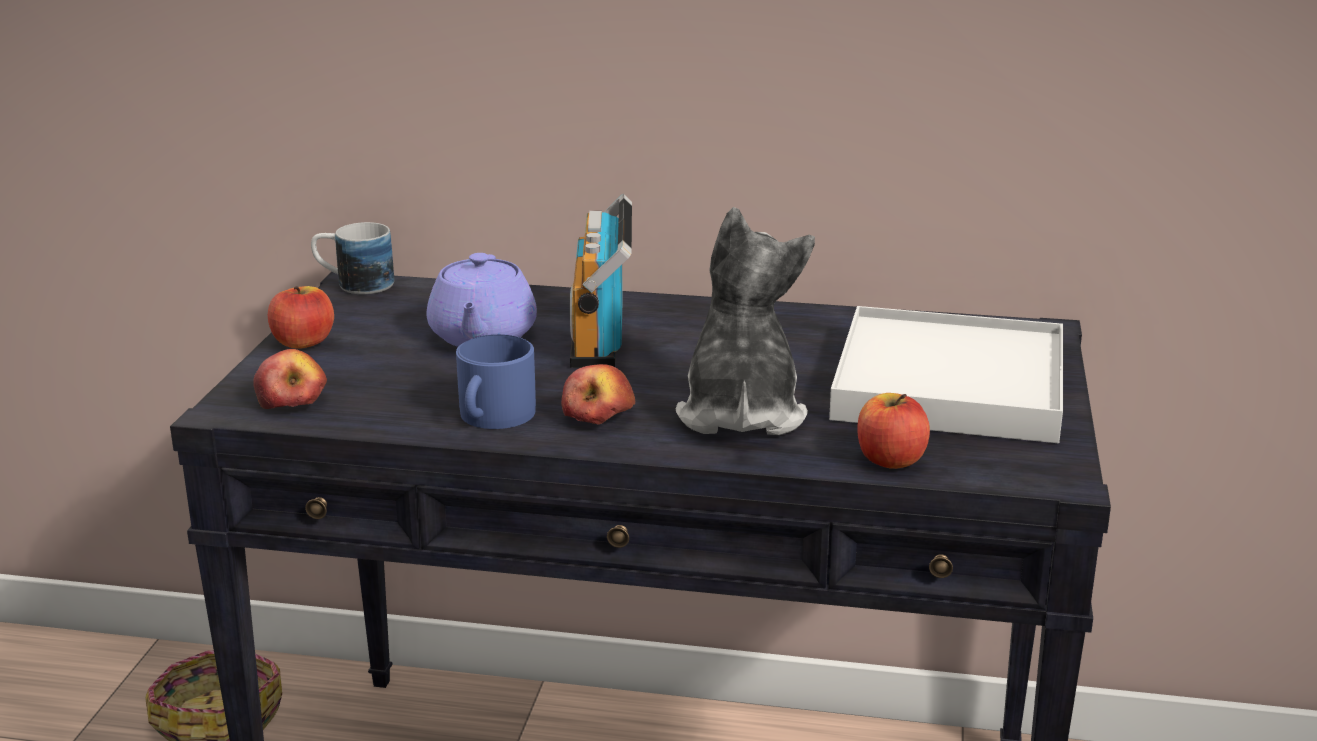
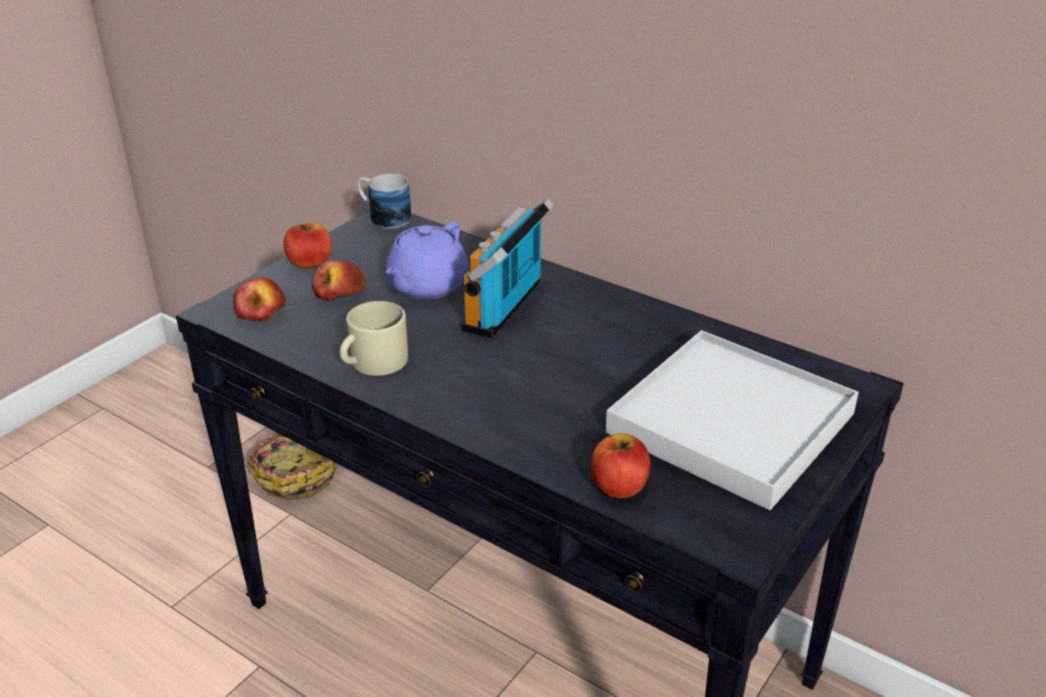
camera: 25 degrees right, 10 degrees up
(493, 416) = (373, 362): blue mug -> beige mug
(599, 416) = (444, 381): apple -> apple (340, 294)
(740, 413) = (545, 407): plush toy -> none

